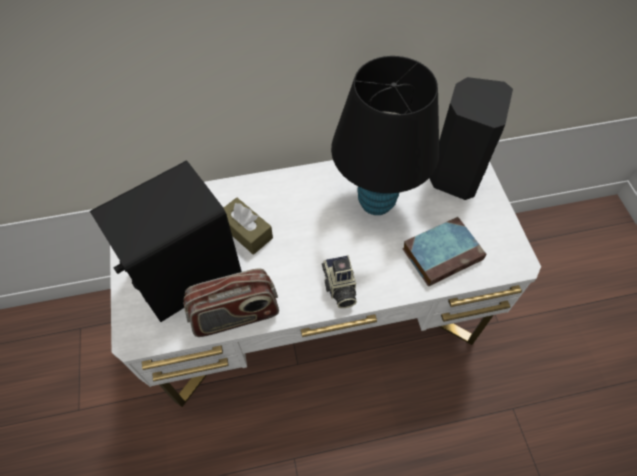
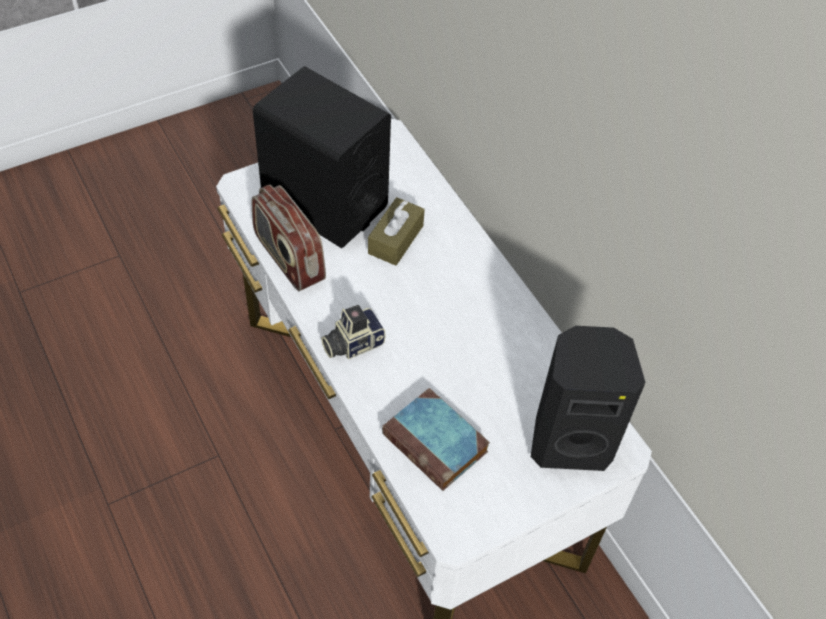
camera: 70 degrees right, 5 degrees down
(376, 202) = (487, 357): black table lamp -> none

